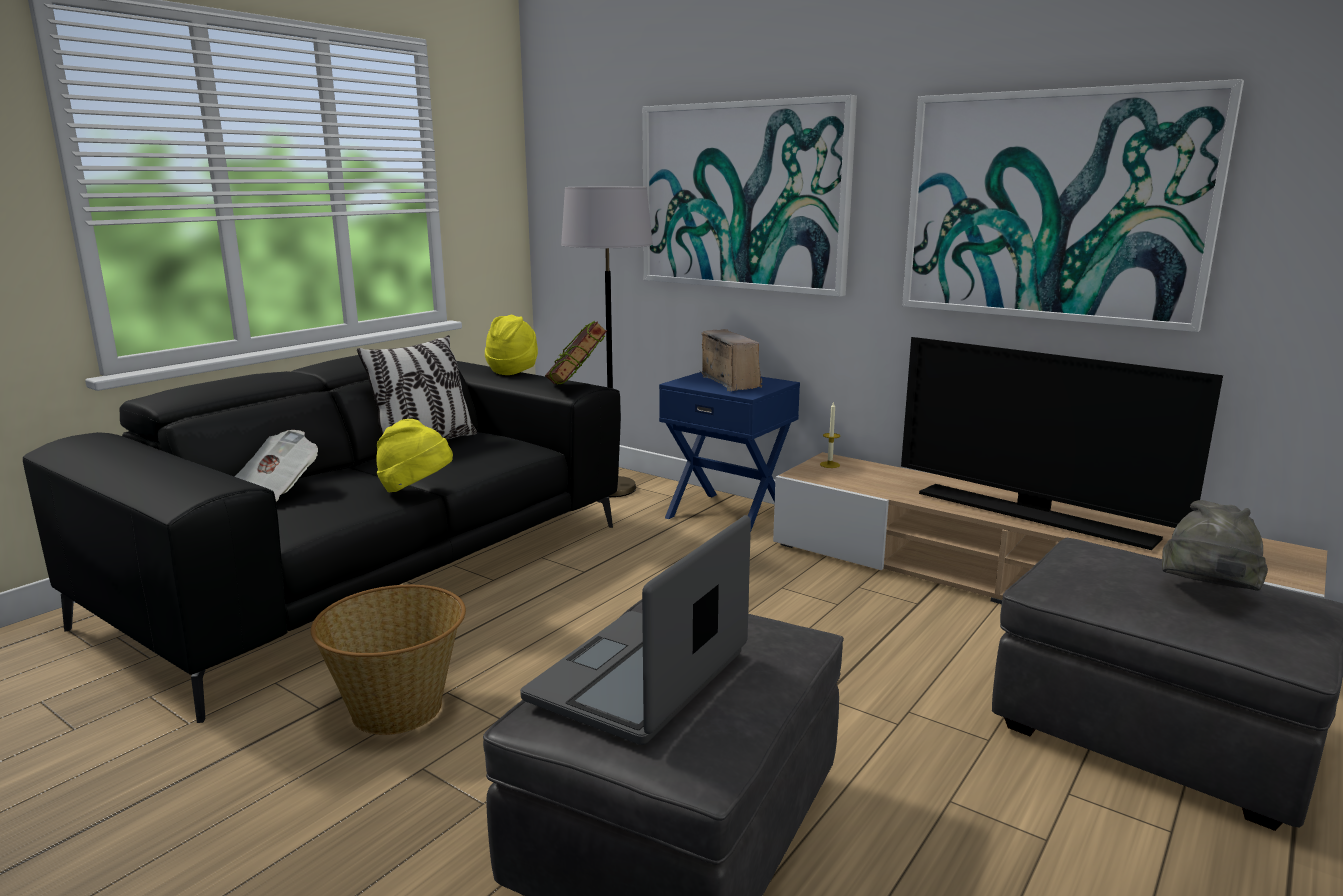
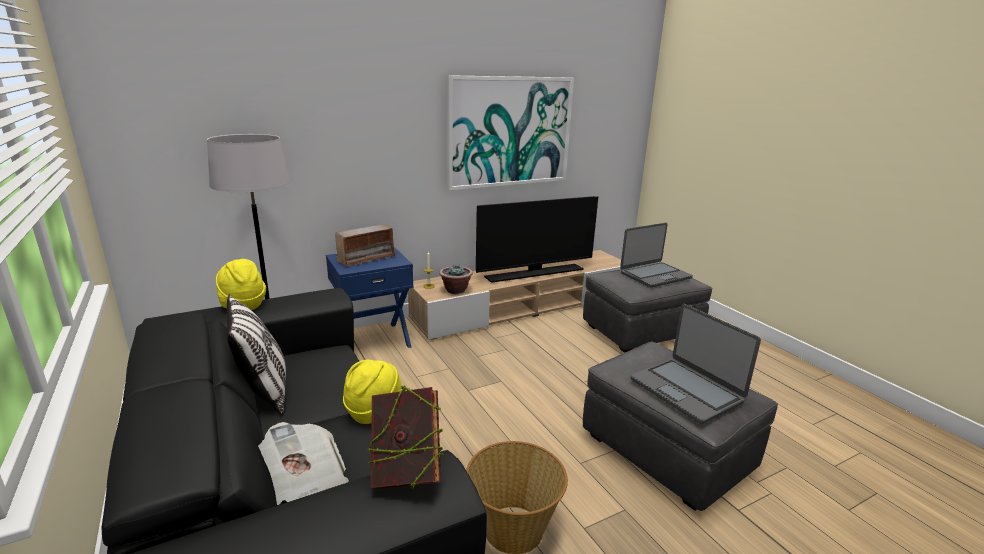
camera: 65 degrees left, 5 degrees up
(576, 386) = (328, 295): book -> book (406, 472)
(728, 382) = (366, 258): radio -> radio turned 135 degrees clockwise
(743, 197) = (333, 135): picture -> none
(845, 481) = (455, 290): none -> potted plant
(1206, 595) = (654, 275): grey hat -> laptop

